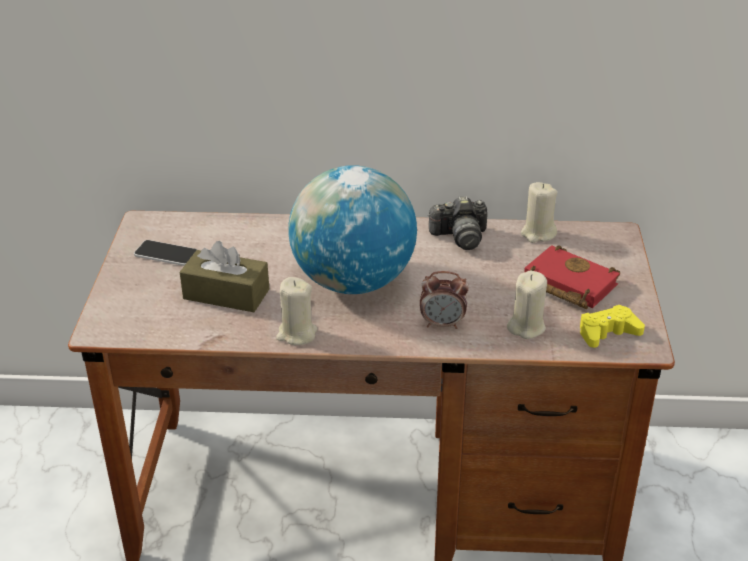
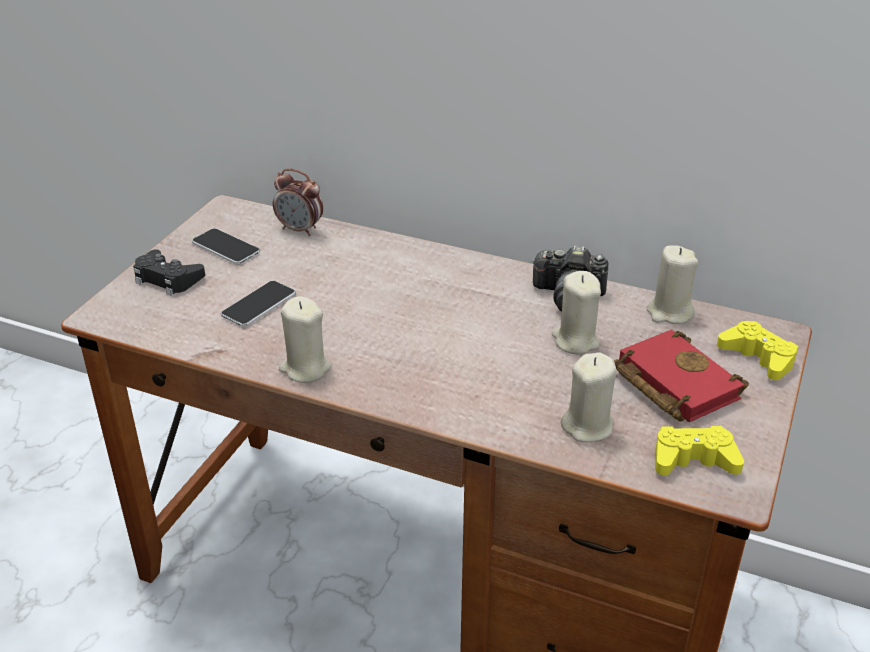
camera: 20 degrees right, 0 degrees up
(135, 289) = (167, 279): none -> black game controller
(226, 294) = (259, 305): brown tissue box -> phone
(353, 281) = (409, 322): globe -> none
(442, 324) = (484, 397): alarm clock -> alarm clock (300, 229)
(483, 269) = (575, 341): none -> beige candle
(614, 253) = (758, 357): none -> yellow game controller

